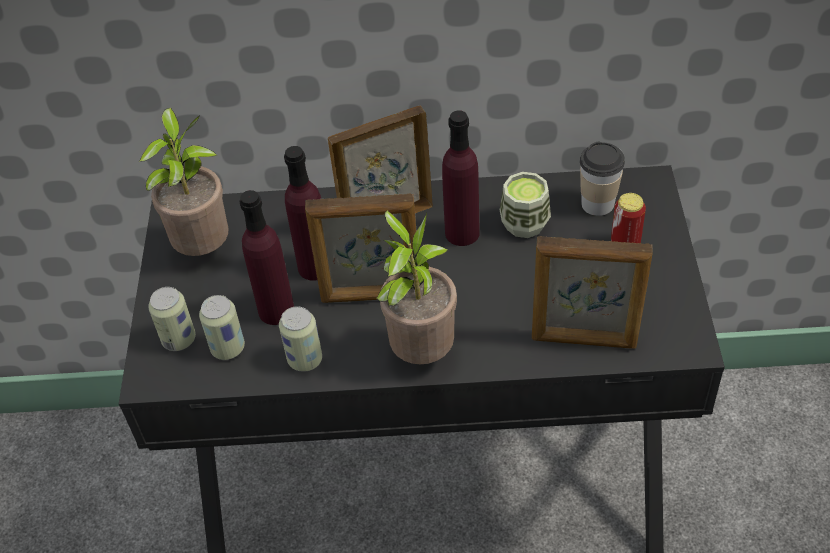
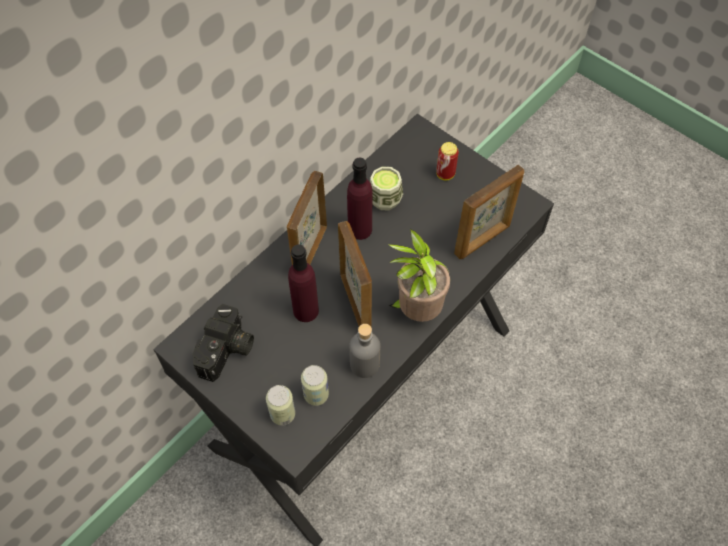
camera: 50 degrees left, 10 degrees up
(204, 248) = (227, 351): potted plant -> camera
(276, 310) = (315, 352): purple bottle -> none
(305, 359) = (364, 364): can -> grey bottle
(371, 296) = (356, 302): picture frame -> picture frame turned 60 degrees counterclockwise
(597, 204) = (407, 161): cup -> none

